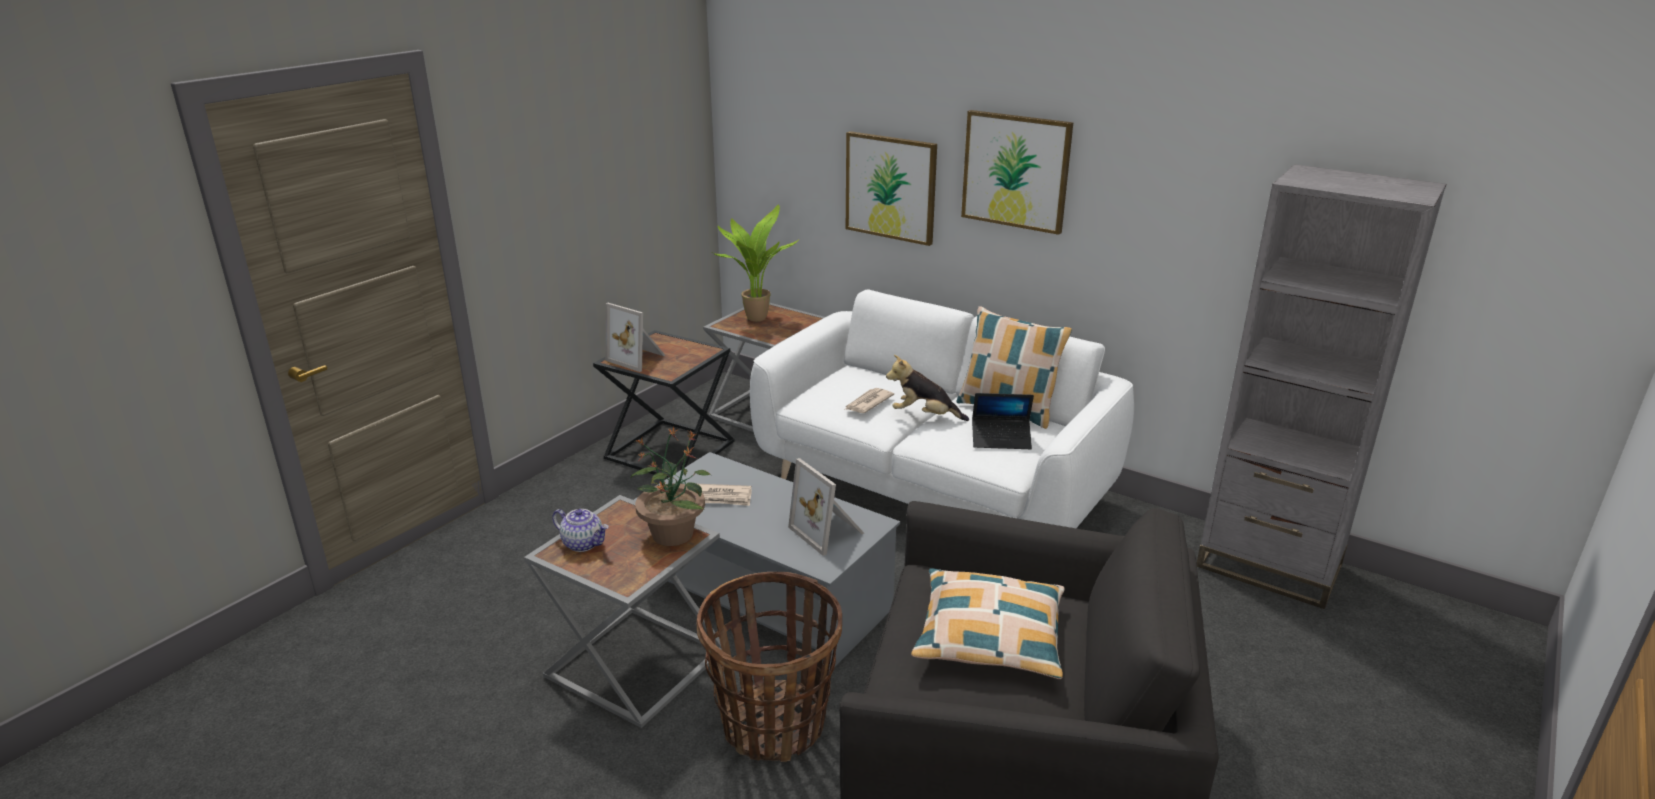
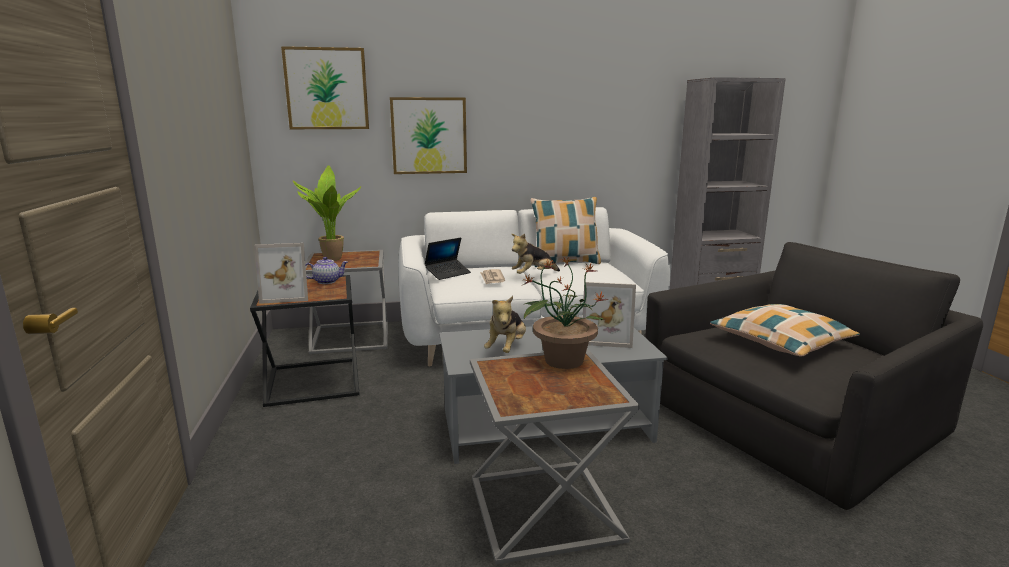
camera: 45 degrees left, 10 degrees down
(583, 543) = (520, 392): teapot -> teapot (327, 281)
(721, 497) = (506, 348): newspaper -> plush toy
(773, 724) = (686, 483): basket -> none
(1001, 439) = (594, 272): laptop -> laptop (448, 273)
(1016, 171) = (525, 109): picture -> picture (326, 89)

